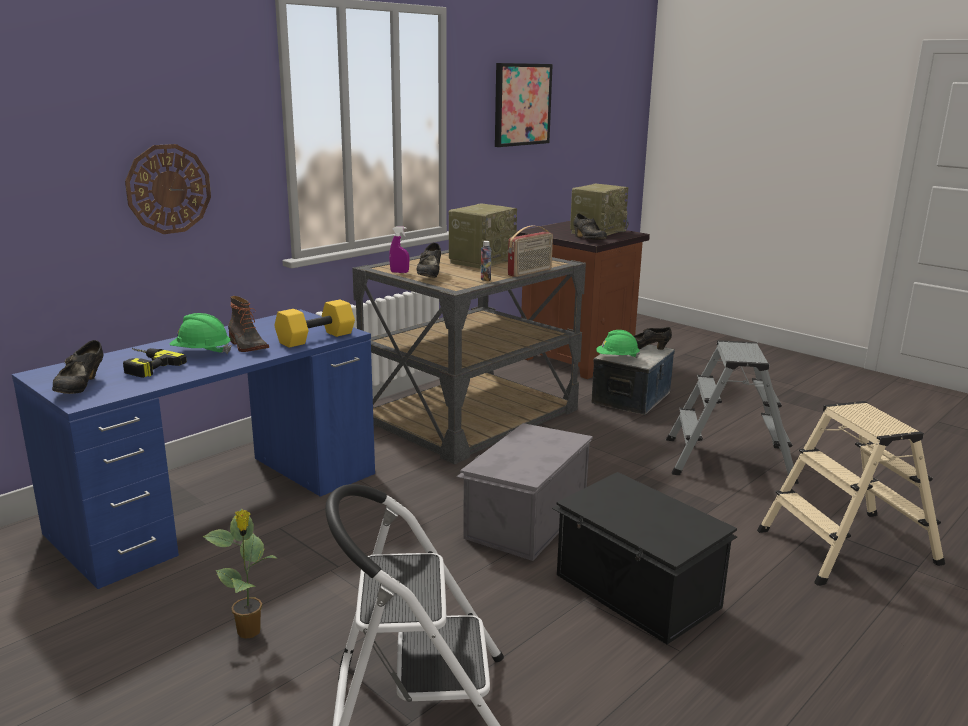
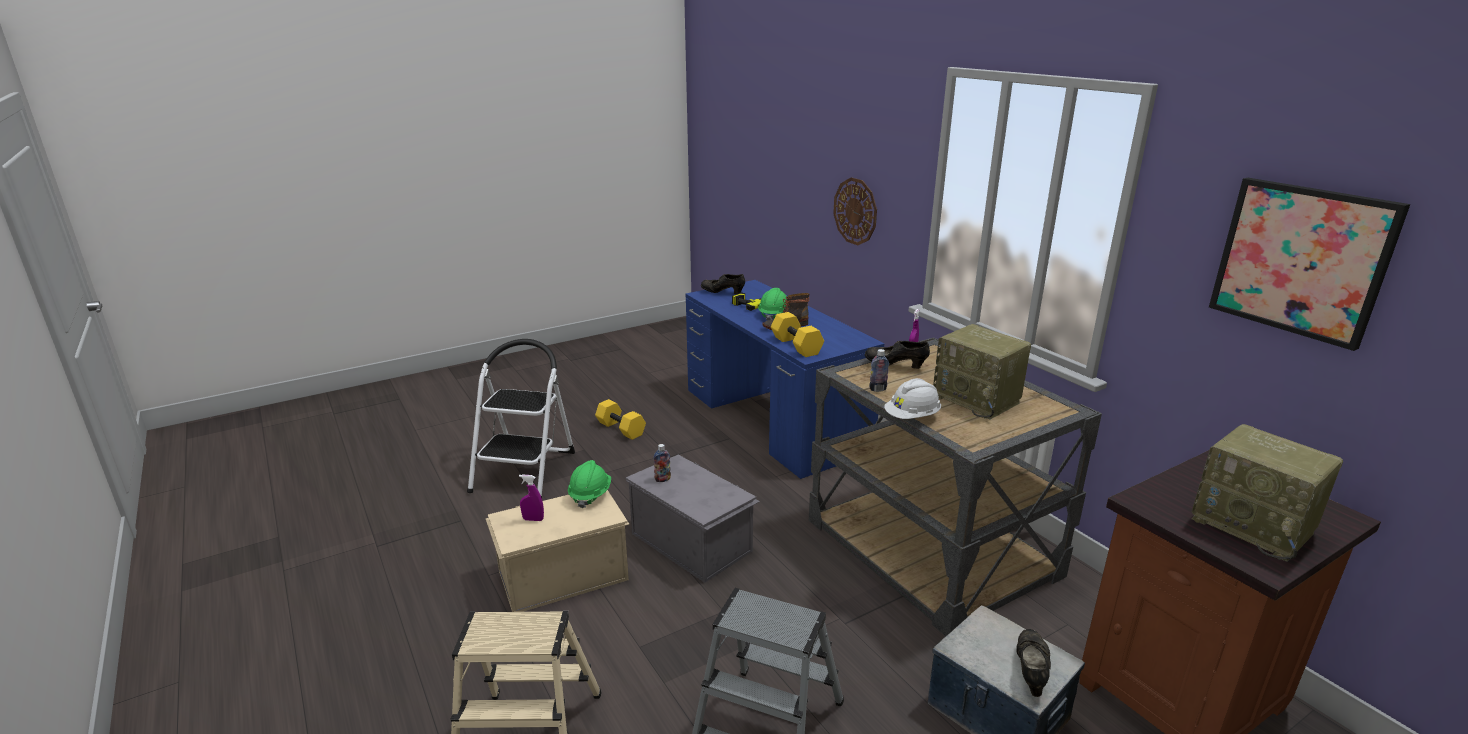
camera: 105 degrees right, 5 degrees up
(250, 632) = (621, 429): potted plant -> yellow dumbbell
(526, 466) = (662, 479): none -> bottle
(530, 272) = (912, 417): radio -> white hard hat
(588, 240) = (1160, 500): black shoe -> none
(617, 358) = (979, 626): green hard hat -> green hard hat (590, 495)
(636, 592) = (562, 574): black storage box -> beige storage box
(661, 527) = (533, 519): none -> purple spray bottle

